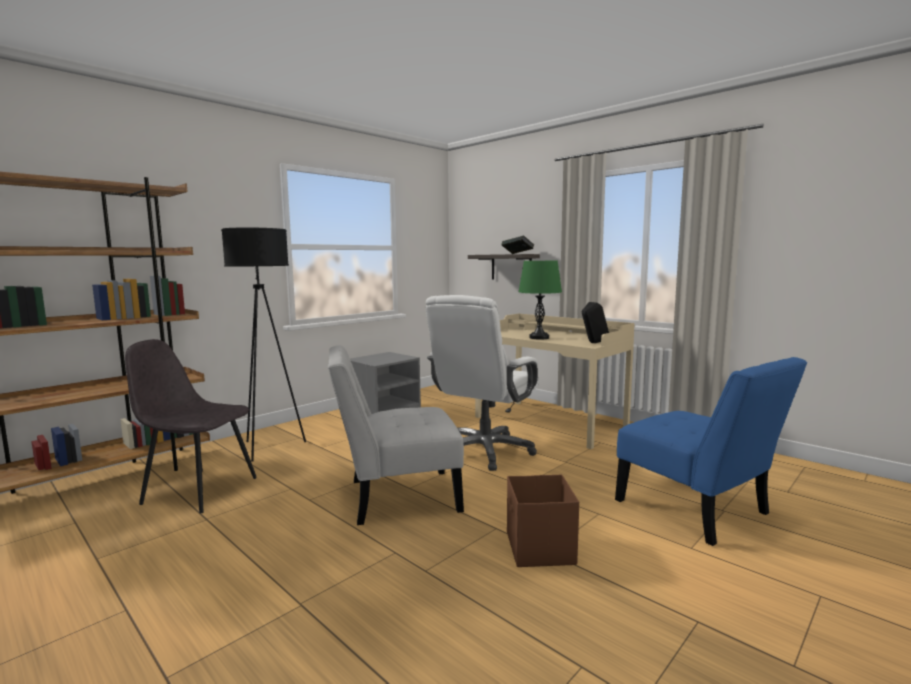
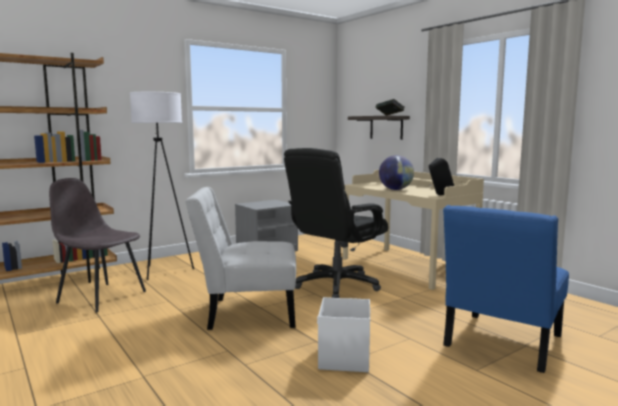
camera: 10 degrees right, 0 degrees up
(269, 448) = (164, 271): black floor lamp -> white floor lamp
(484, 451) = (336, 285): white office chair -> black office chair
(539, 337) = (395, 189): green table lamp -> globe
(539, 549) = (344, 359): brown storage box -> white storage box
(697, 511) = (501, 344): blue chair -> blue chair turned 60 degrees clockwise

